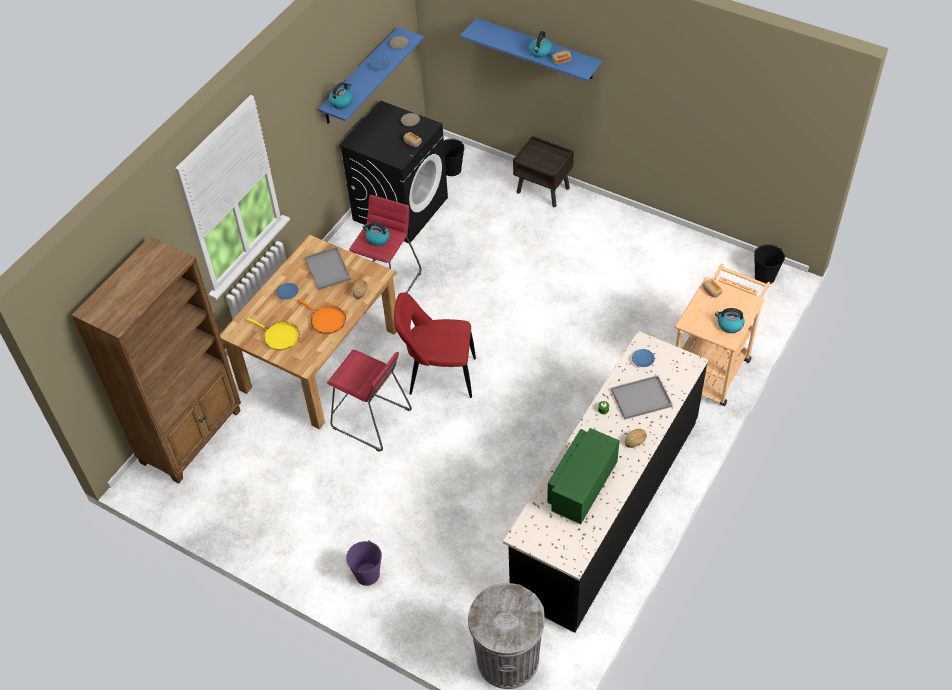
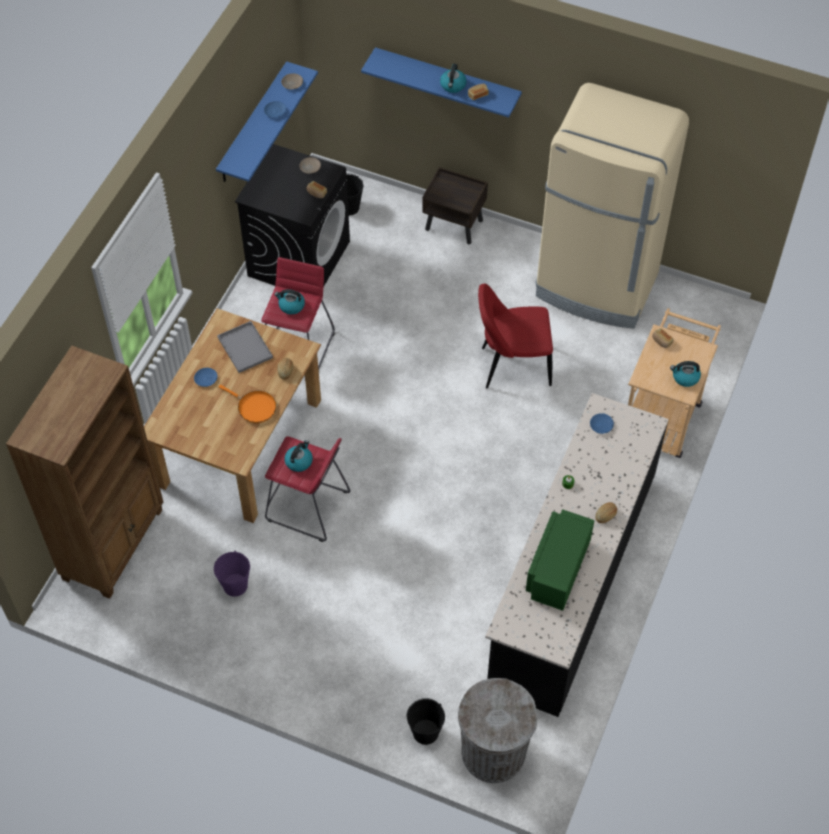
camera: 10 degrees left, 5 degrees up
(279, 337) = (206, 430): yellow frying pan -> none
(342, 102) = (241, 159): kettle -> kettle (299, 461)
(367, 574) = (332, 678): purple bucket -> purple bucket (235, 585)
(438, 376) = (373, 451): red chair -> red chair (512, 366)
(642, 397) = (606, 467): grey tray -> none
(665, 251) = (597, 286): none -> beige fridge
(765, 277) = (705, 308): black bucket -> black bucket (425, 732)

